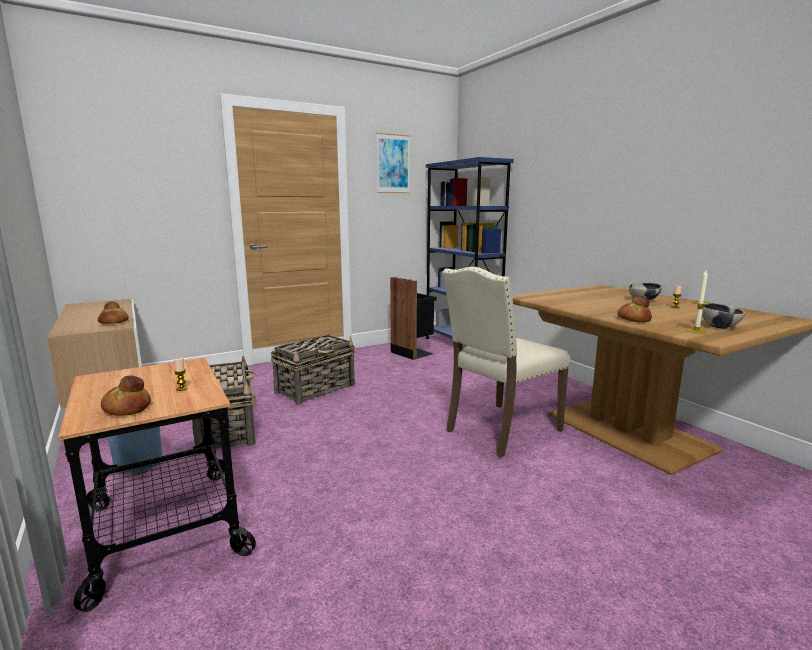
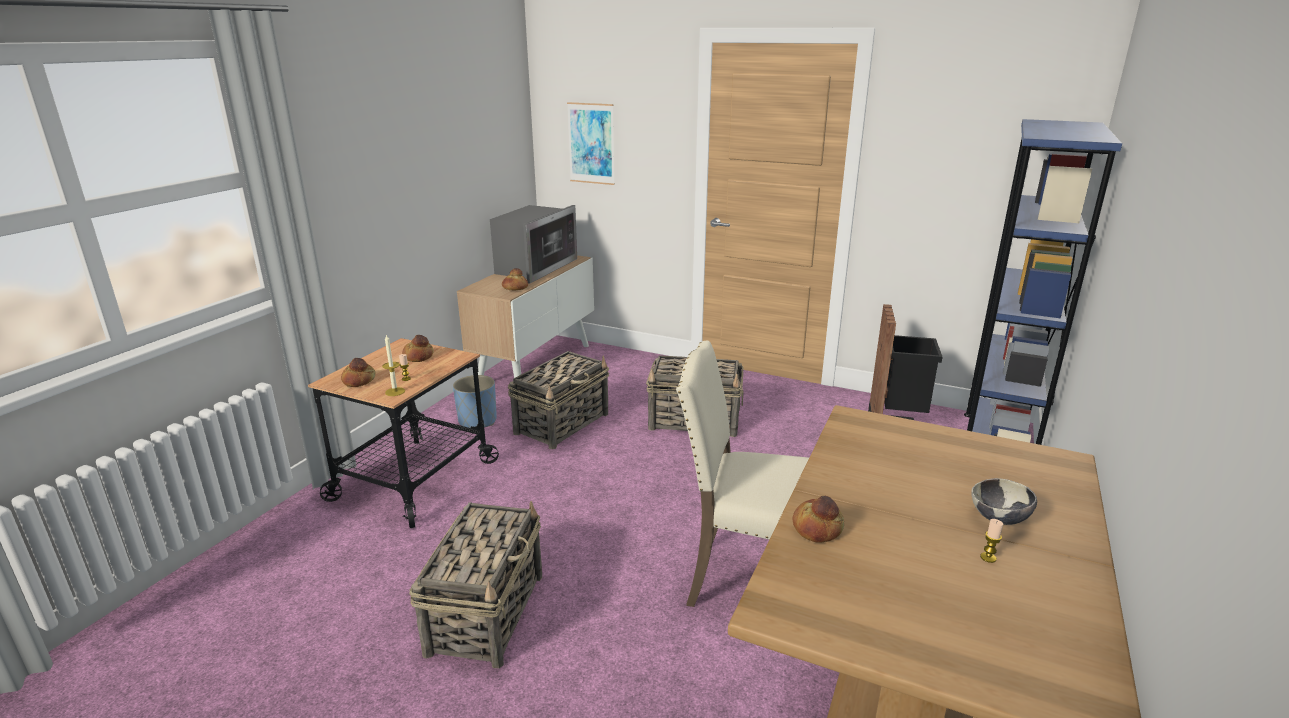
camera: 55 degrees right, 10 degrees up
(92, 311) = (535, 267): none -> microwave
(145, 376) = (419, 356): none -> bread
(393, 164) = (953, 117): picture -> picture (591, 143)
(427, 543) = (487, 612): none -> basket
(696, 331) = (809, 593): candle -> candle (395, 391)
(719, 327) = (874, 616): bowl -> none

